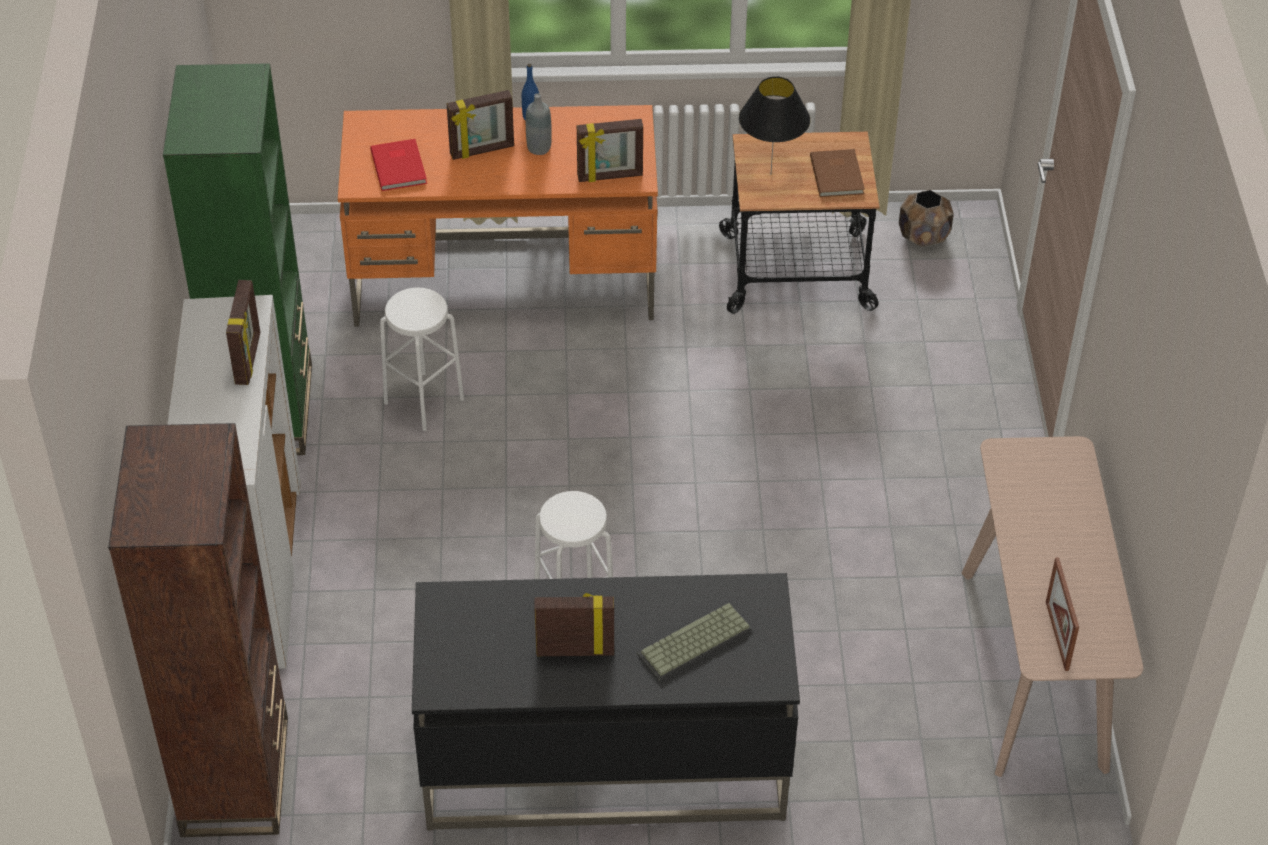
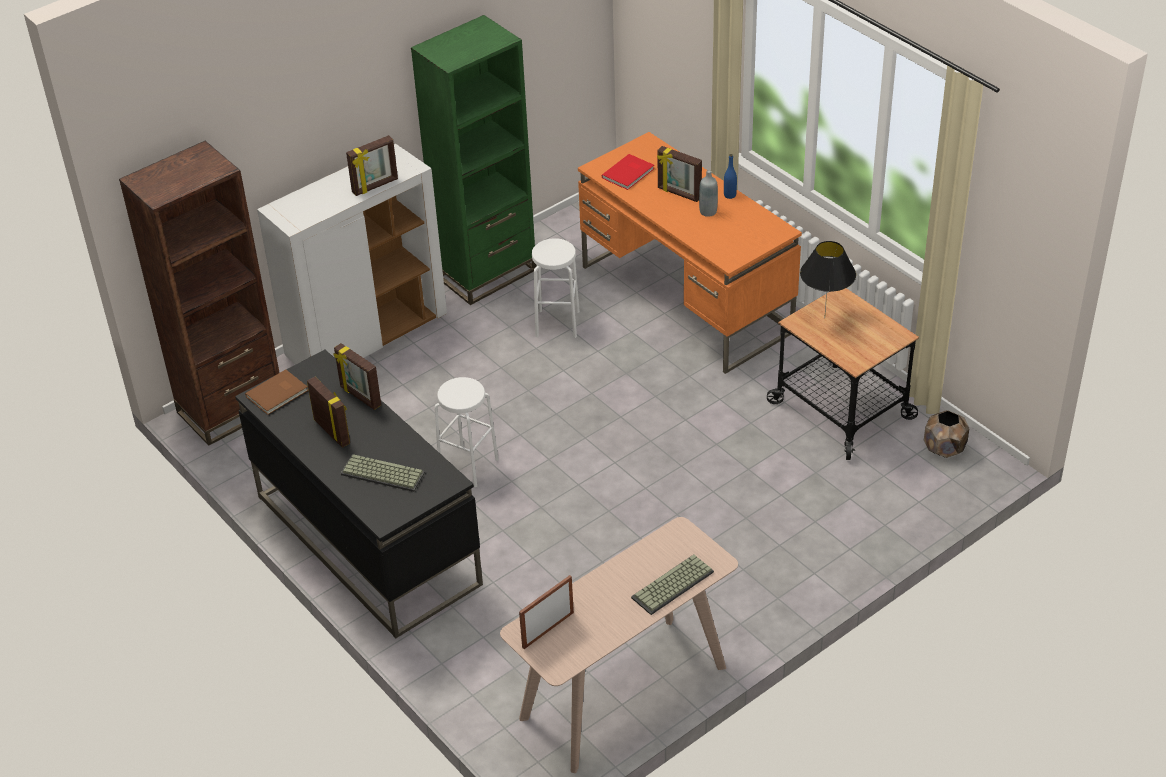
camera: 55 degrees right, 5 degrees down
(610, 176) = (718, 249): picture frame -> picture frame (360, 397)
(838, 174) = (861, 345): brown book -> brown book (278, 394)
(1078, 504) = (673, 586): none -> keyboard

